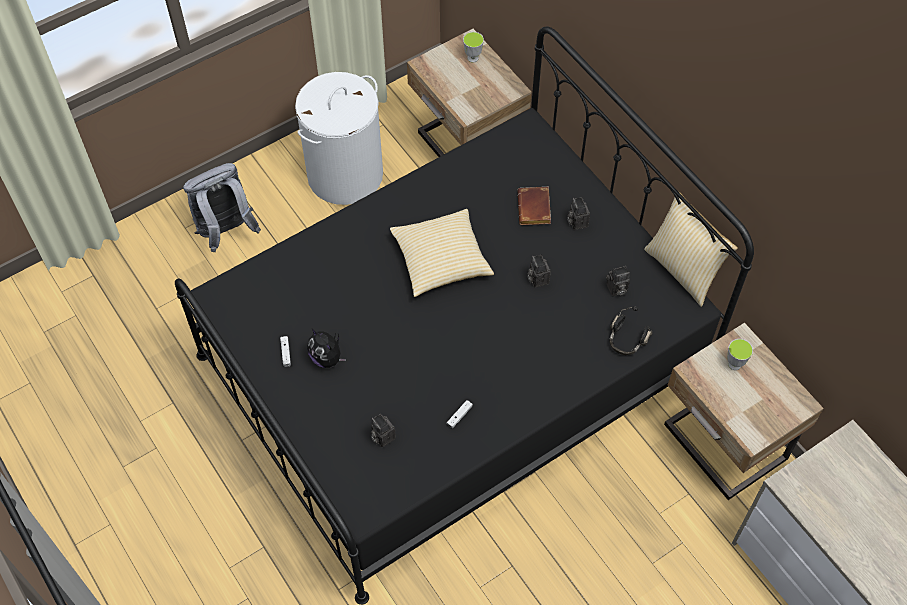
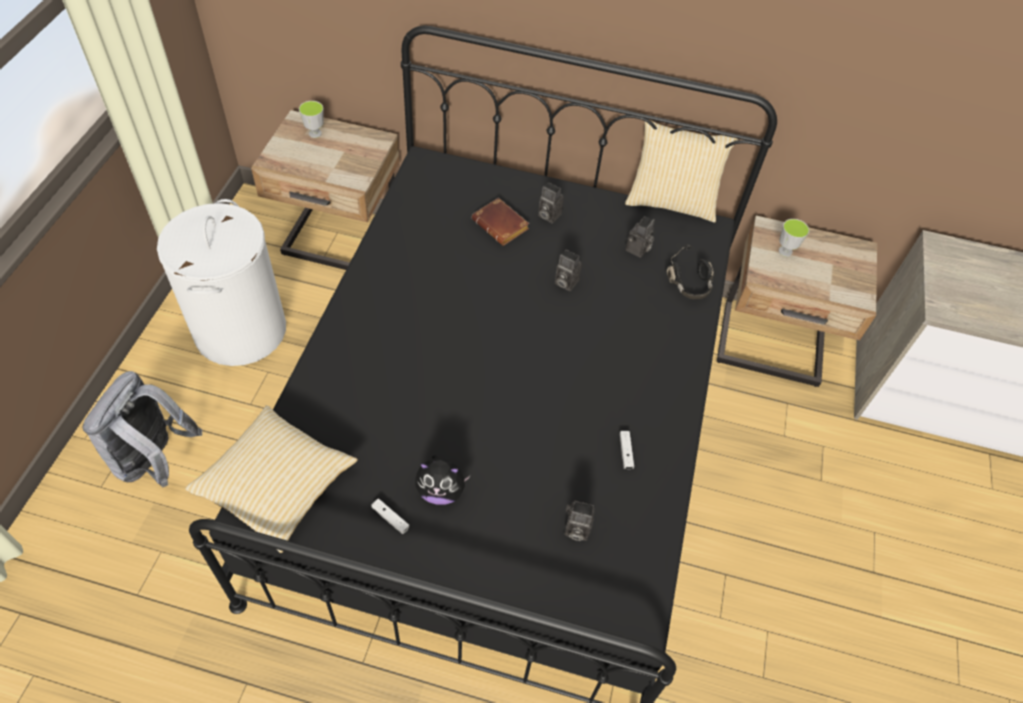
camera: 45 degrees left, 5 degrees down
(441, 261) = (462, 321): pillow -> pillow (277, 486)

